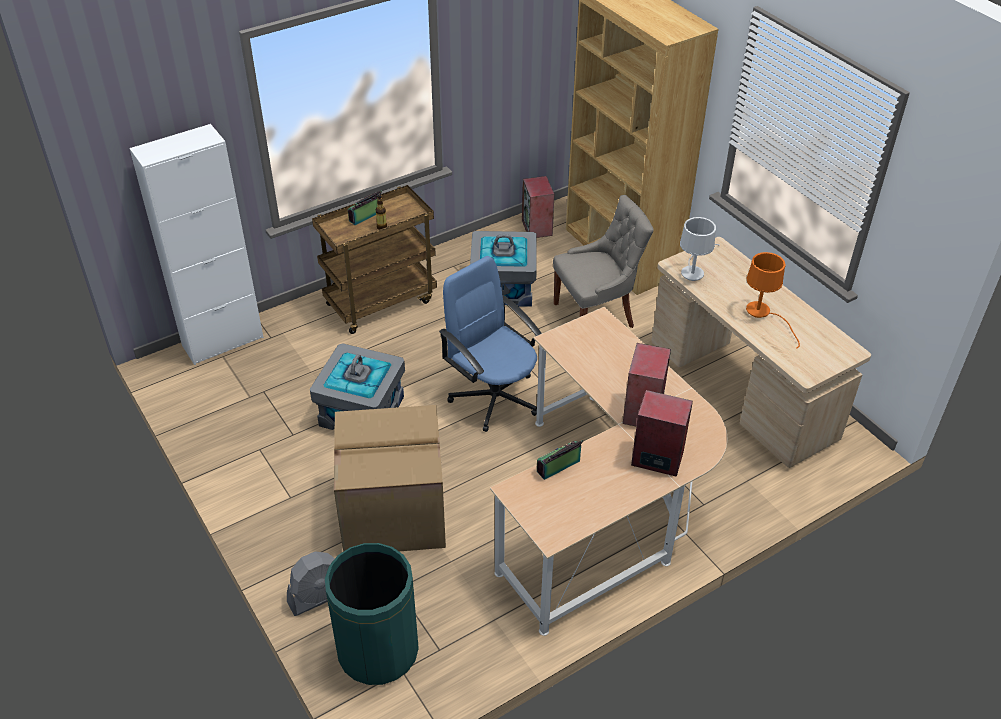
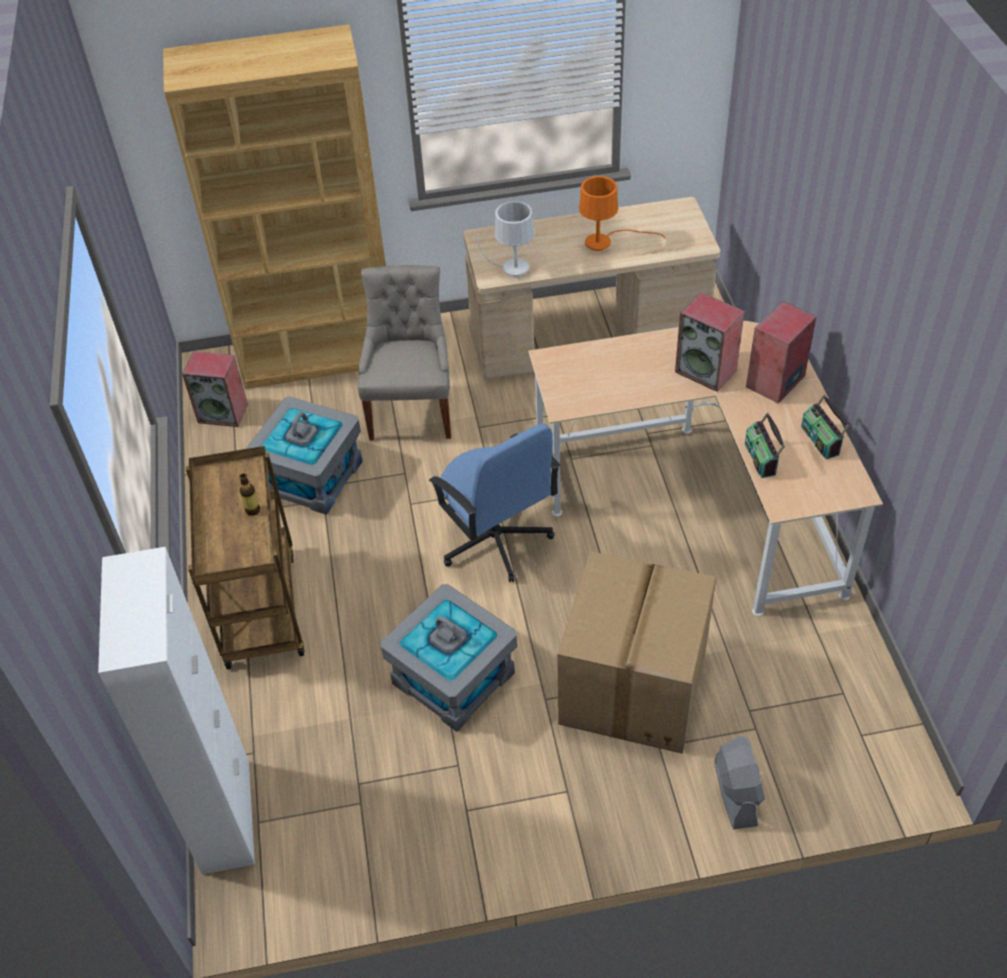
camera: 65 degrees left, 5 degrees up
(366, 216) = (217, 521): radio -> radio (821, 440)
(378, 651) = (830, 751): green trash can -> none
(494, 397) = (495, 540): blue office chair -> blue office chair turned 105 degrees counterclockwise

